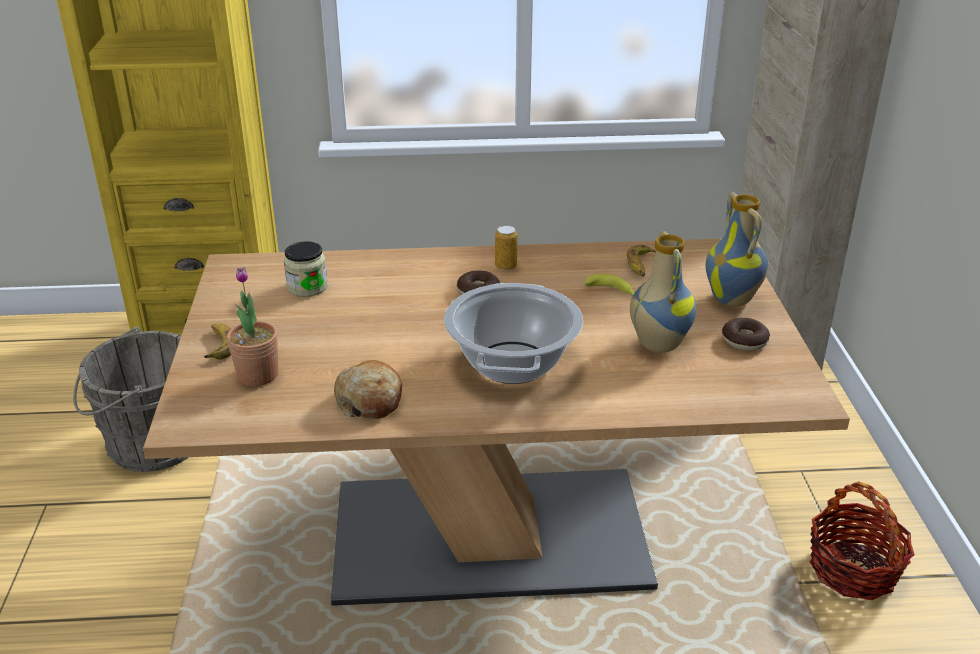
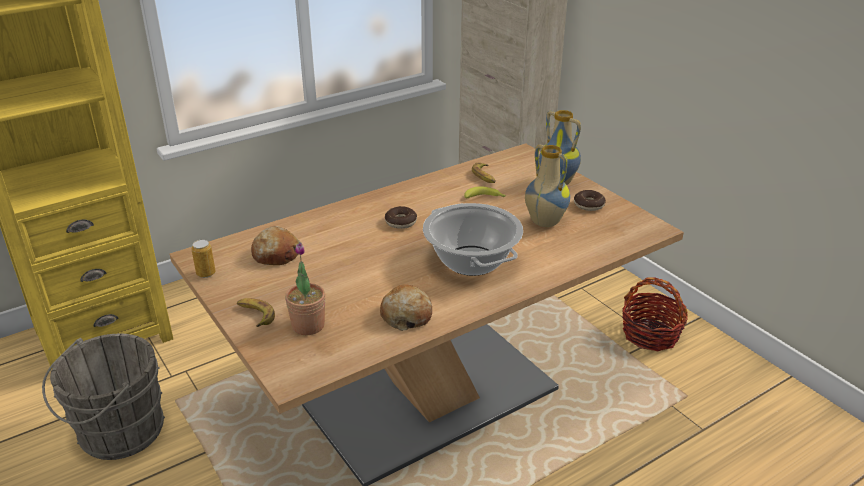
camera: 30 degrees left, 0 degrees up
(307, 287) = (276, 254): jar -> bread
(506, 266) = (401, 200): can -> can (206, 273)

